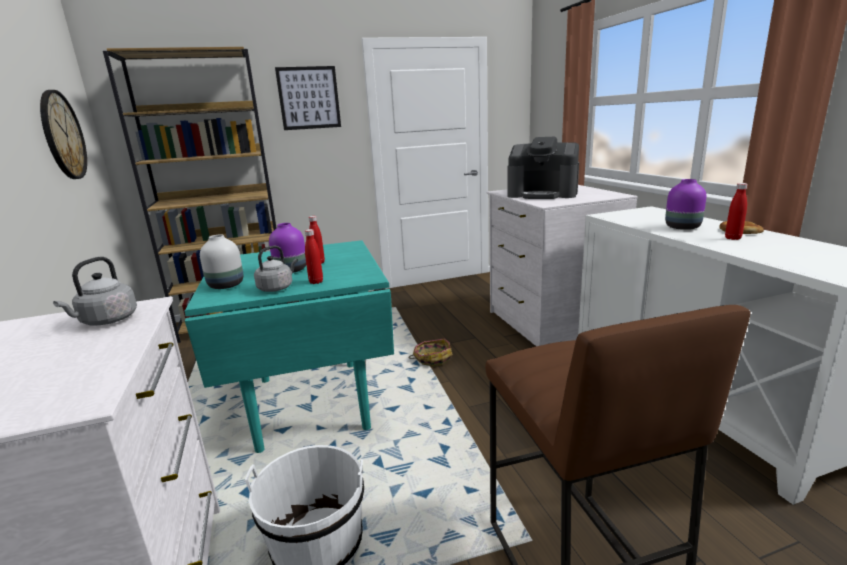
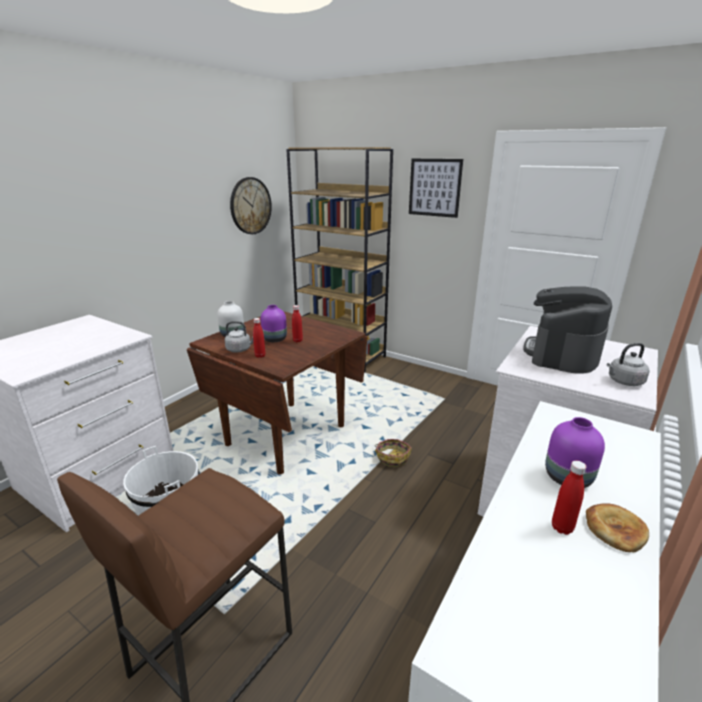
camera: 50 degrees right, 5 degrees up
(106, 321) = (110, 338): grey kettle -> grey kettle (623, 381)
(313, 402) = (287, 435): turquoise dining table -> brown dining table
(542, 194) = (561, 354): coffee machine -> coffee machine turned 45 degrees clockwise

